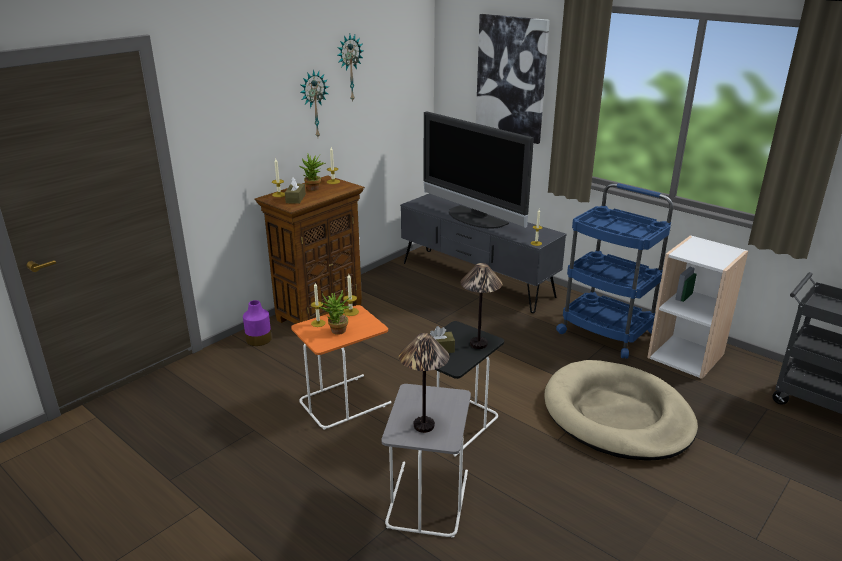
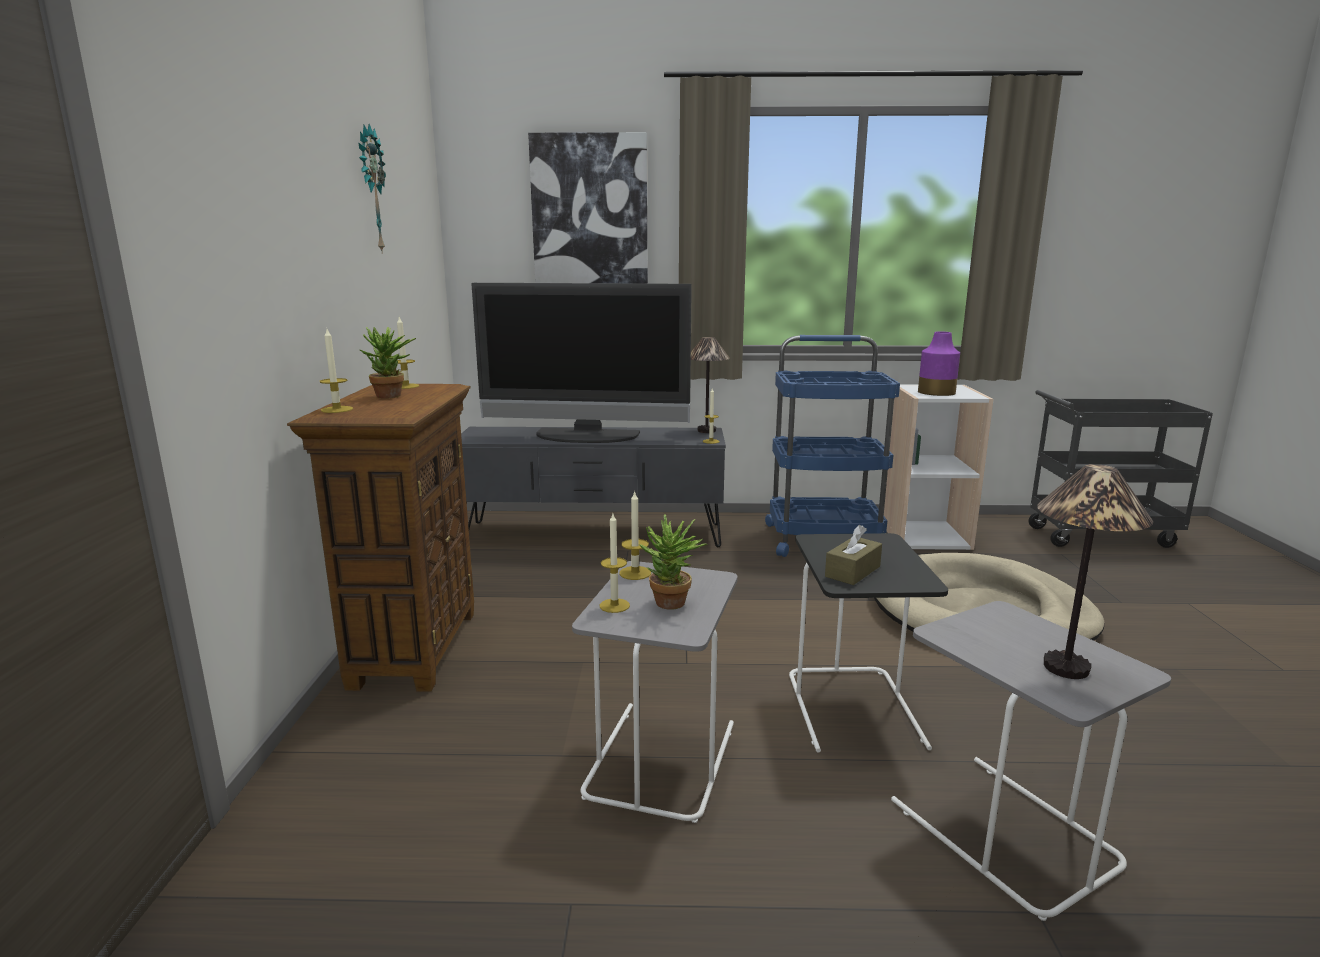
camera: 40 degrees left, 10 degrees down
(259, 339) = (348, 734): purple vase -> purple vase (937, 392)
(295, 198) = (385, 408): brown tissue box -> none
(313, 104) = (338, 243): wall clock -> none
(344, 401) = (659, 758): orange side table -> grey side table
(478, 344) = (882, 547): table lamp -> table lamp (706, 430)

